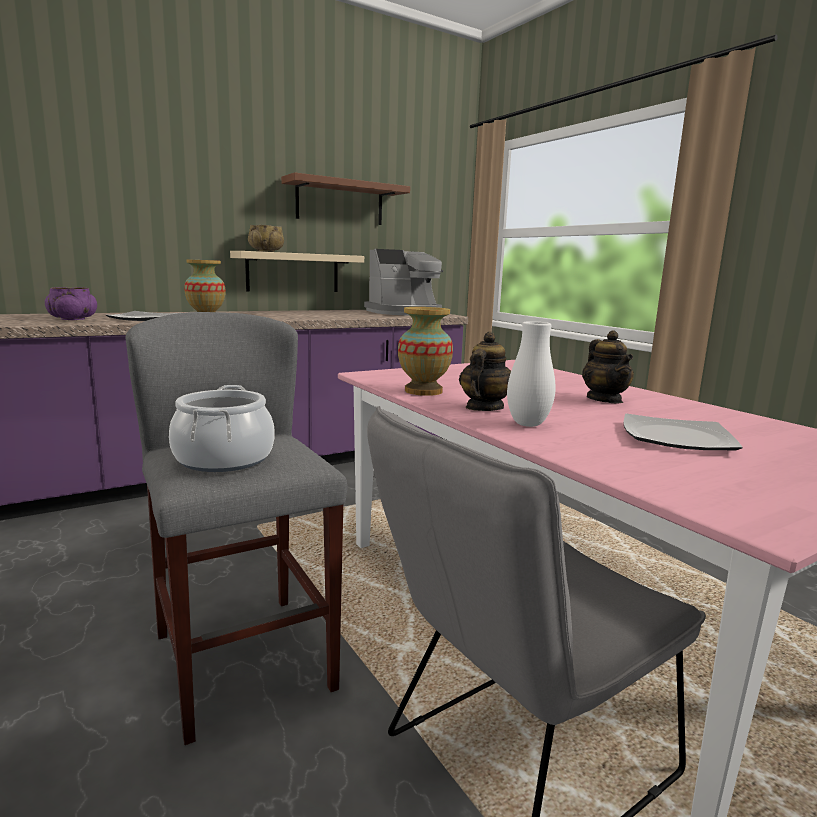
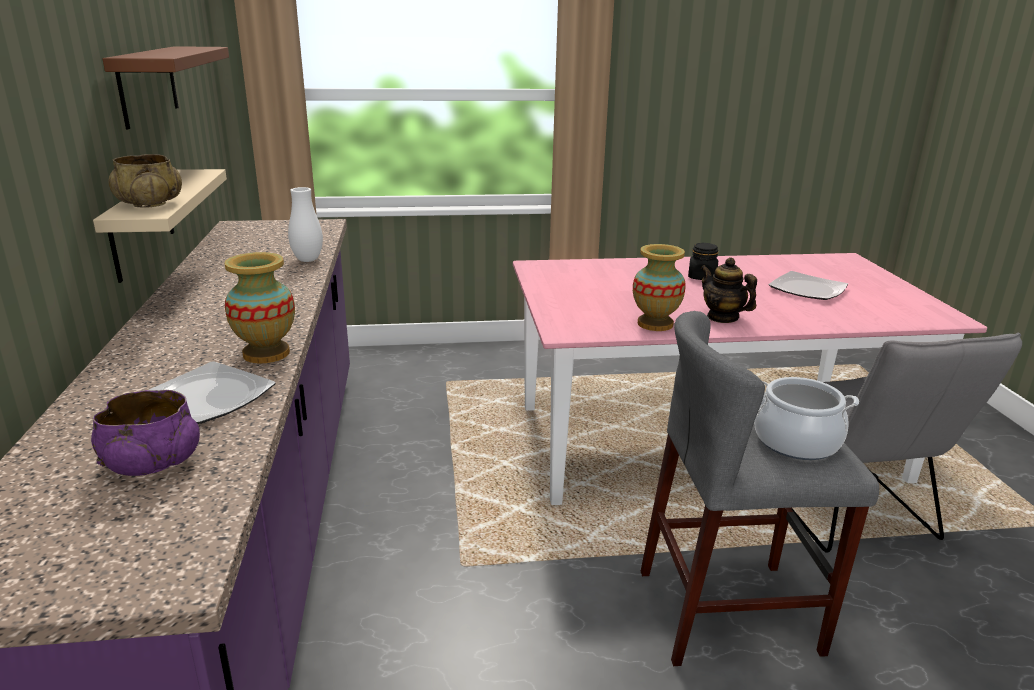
camera: 65 degrees left, 10 degrees up
(405, 313) = (275, 235): coffee machine -> none
(528, 424) = (774, 316): white vase -> white vase (308, 260)
(604, 400) = (702, 277): teapot -> black jar

